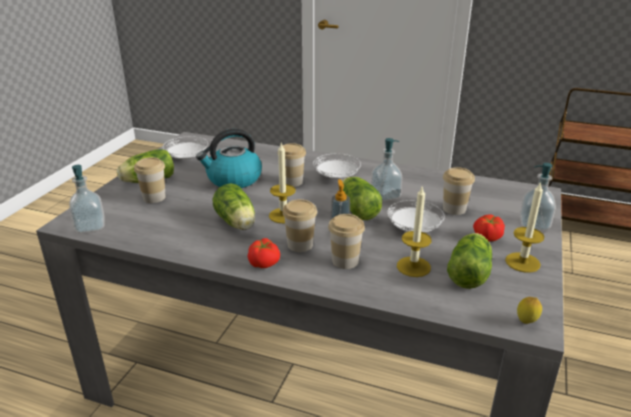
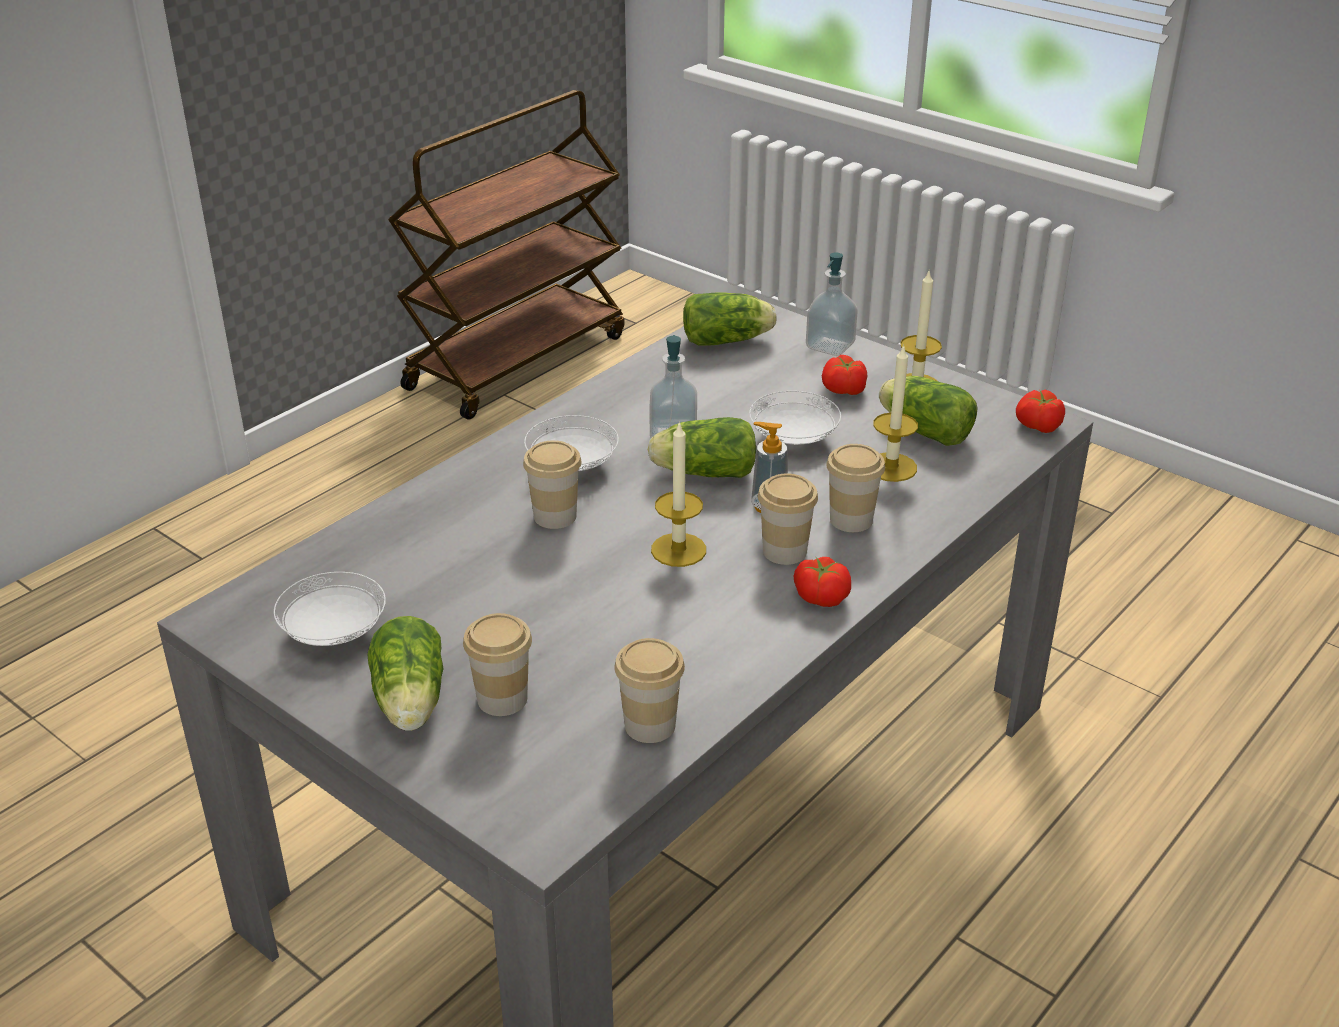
camera: 70 degrees left, 5 degrees up
(90, 226) = (579, 800): soap dispenser -> none
(233, 179) = (493, 583): kettle -> none
(237, 223) = (676, 605): lettuce -> lettuce (729, 340)
(454, 209) = (753, 390): cup -> cup (650, 725)
(526, 322) = (1038, 426): lemon -> tomato

